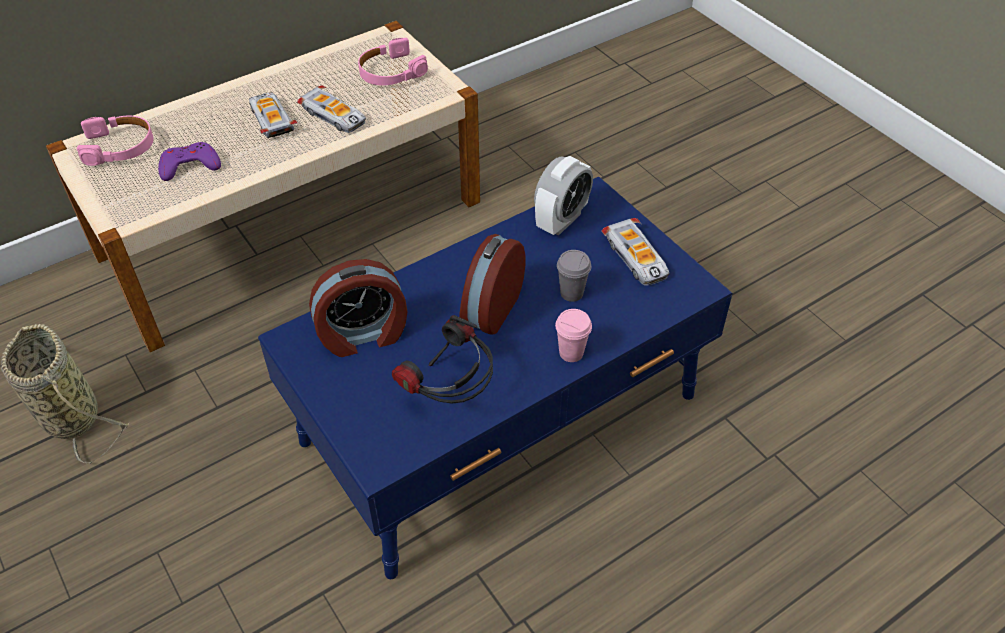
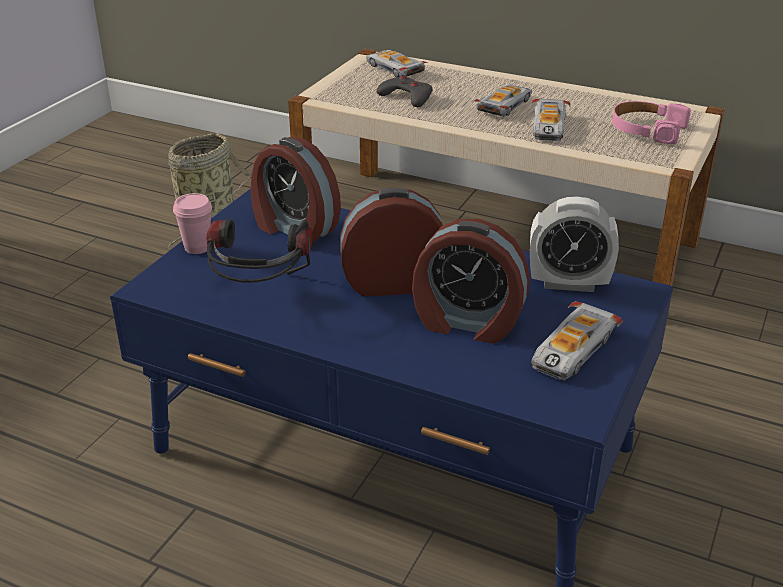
camera: 60 degrees right, 15 degrees down
(119, 147) = (394, 68): pink headphones -> toy car
(189, 166) = (407, 97): purple game controller -> grey game controller
(571, 293) = (467, 323): grey cup -> alarm clock
(571, 353) = (379, 350): pink cup -> pink cup (197, 247)

